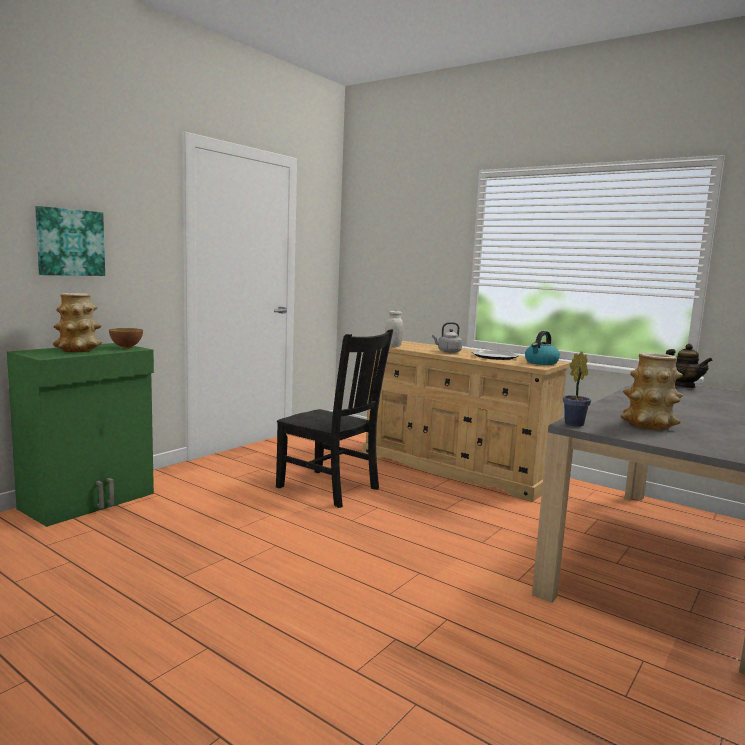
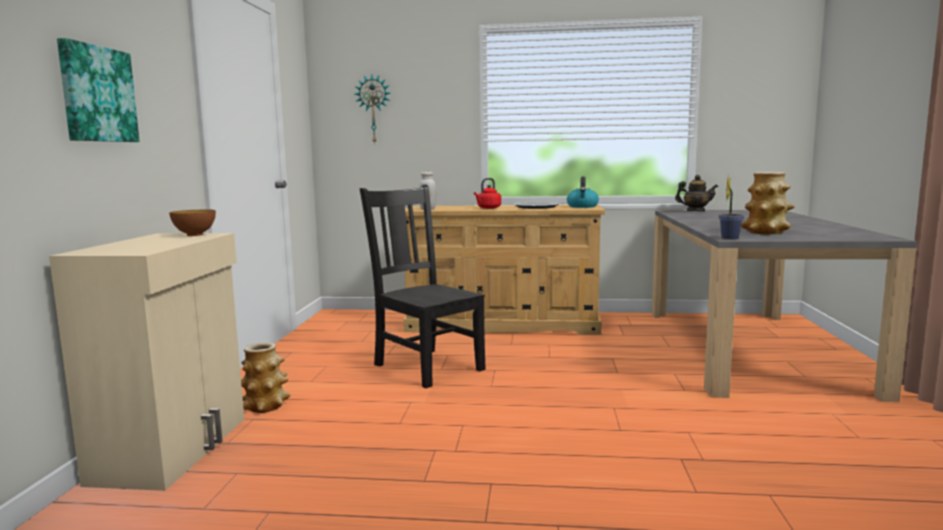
camera: 30 degrees left, 0 degrees up
(78, 350) = (147, 243): vase -> vase (266, 406)
(90, 501) = (174, 449): green cabinet -> beige cabinet
(330, 489) = (426, 366): black chair -> black chair turned 135 degrees counterclockwise
(386, 248) = (374, 109): none -> wall clock
(448, 352) = (488, 208): grey kettle -> red kettle

